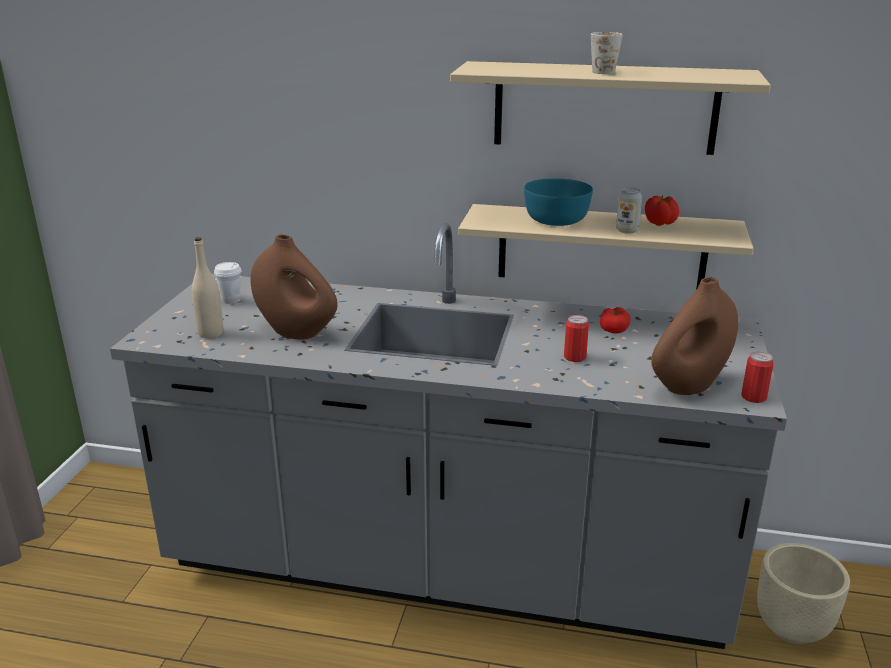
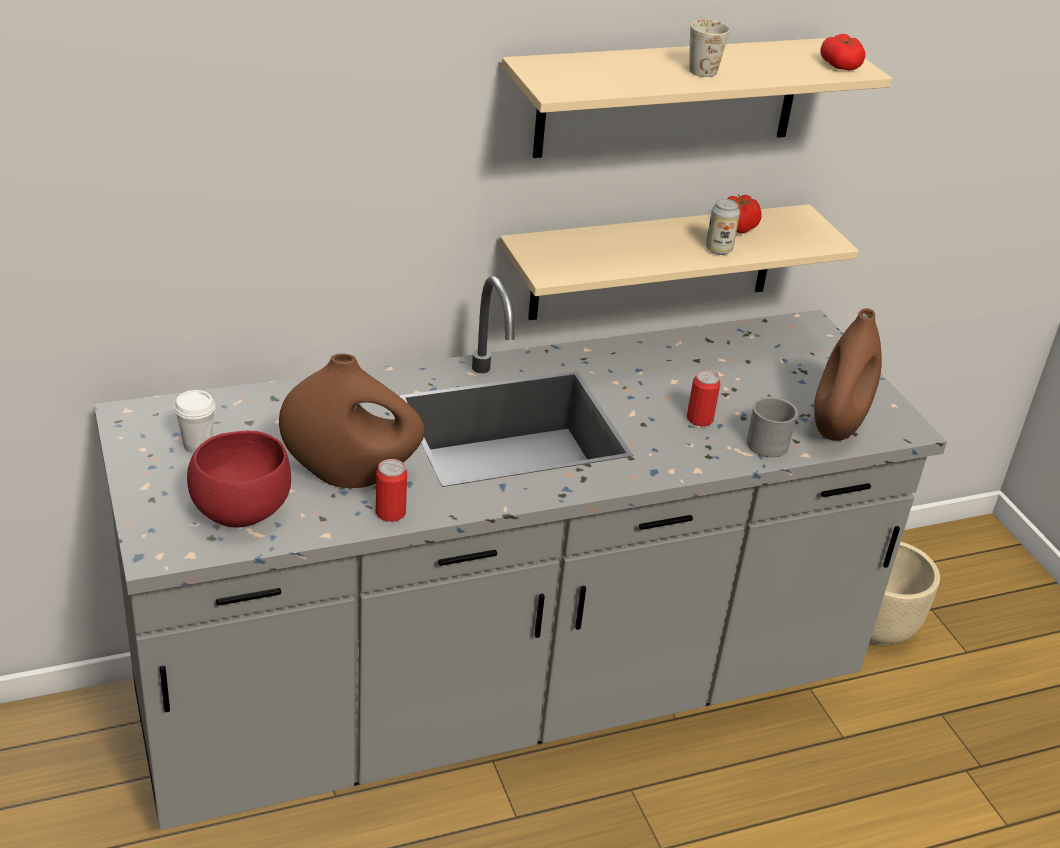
camera: 35 degrees left, 10 degrees up
(210, 333) = (240, 511): beige bottle -> red bowl
(556, 220) = (628, 247): turquoise bowl -> none
(614, 329) = (700, 364): tomato -> tomato (840, 65)
(615, 380) = (765, 440): none -> grey mug
(753, 397) = (901, 423): can -> can (390, 513)

